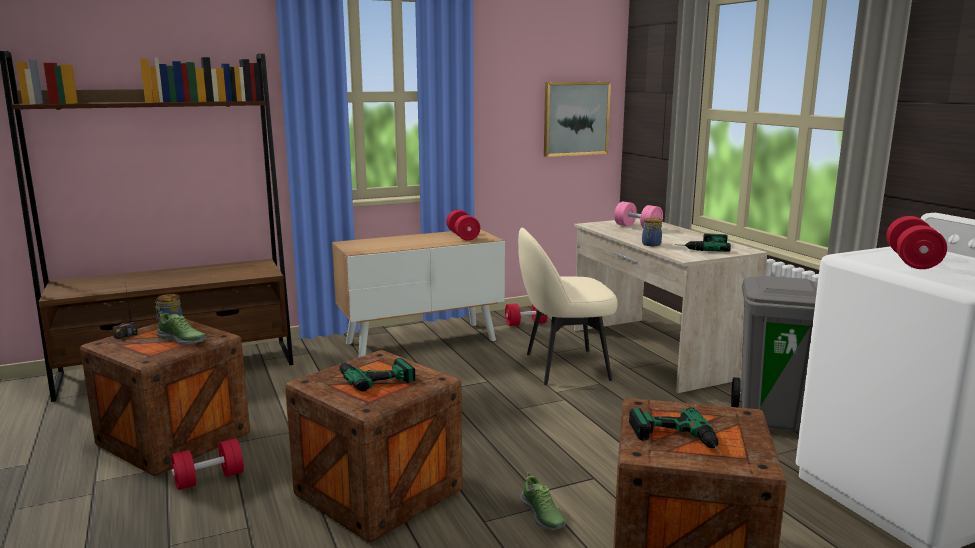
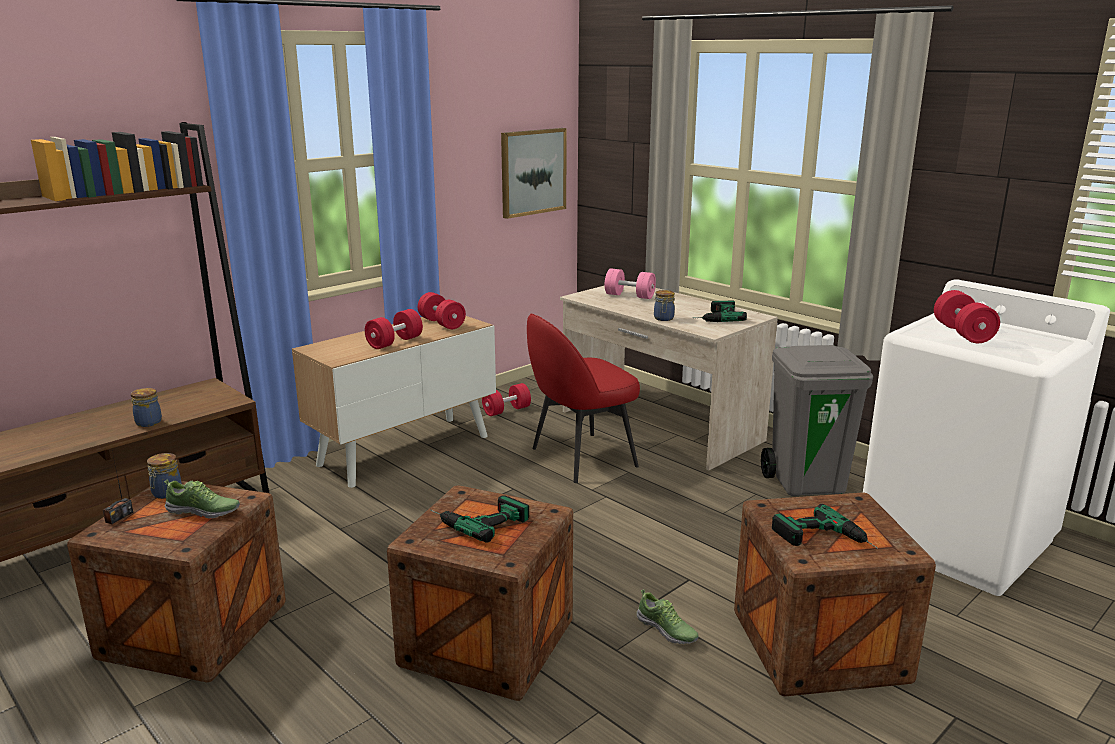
camera: 20 degrees left, 5 degrees up
(199, 280) = (149, 422): none -> jar
(209, 479) = (280, 670): red dumbbell -> red dumbbell (394, 342)
(564, 366) = (581, 458): beige chair -> red chair

